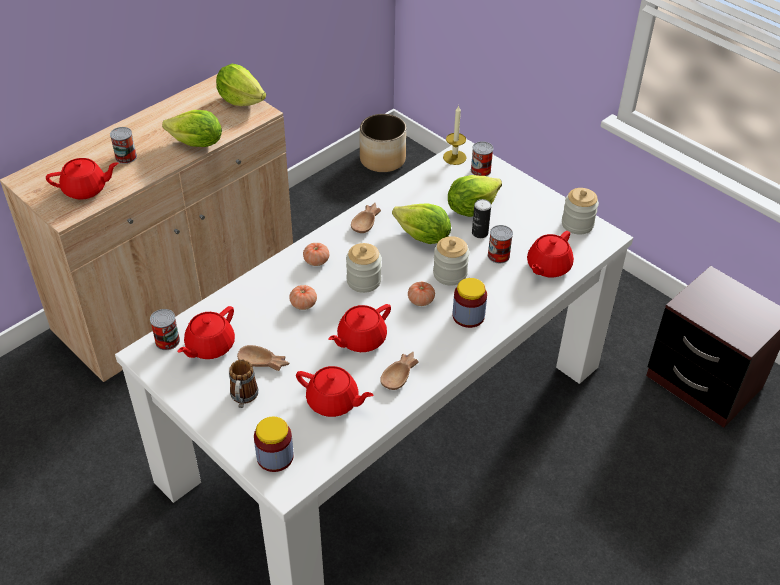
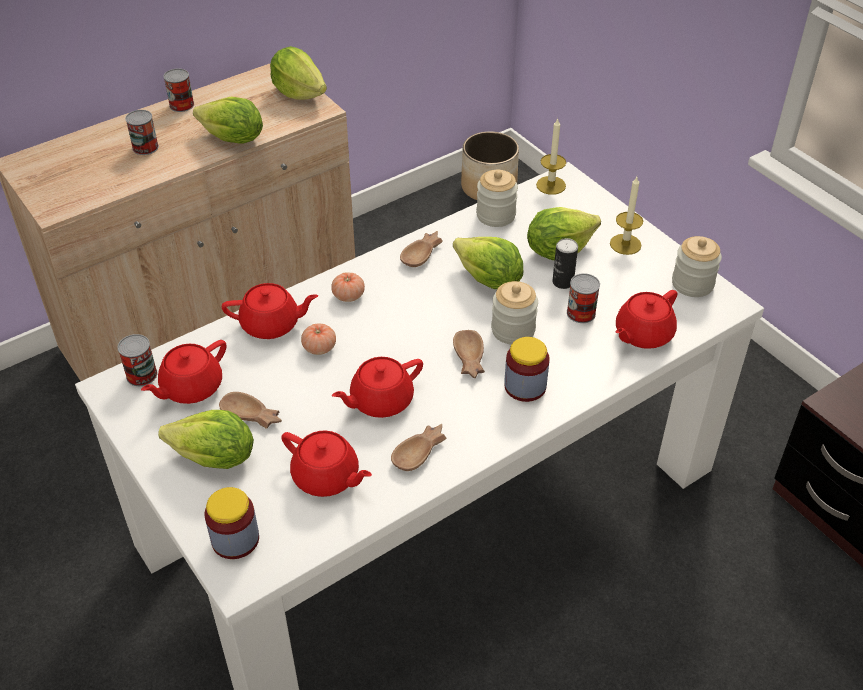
camera: 10 degrees right, 0 degrees up
(86, 189) = (88, 181): red teapot -> red teapot (271, 324)
(243, 398) = (215, 459): mug -> lettuce
(363, 281) = (401, 327): jar -> jar (496, 215)
(421, 300) = (468, 359): tomato -> brown bowl
(480, 170) = (580, 204): can -> can (181, 105)
(521, 198) = (625, 244): none -> candle

